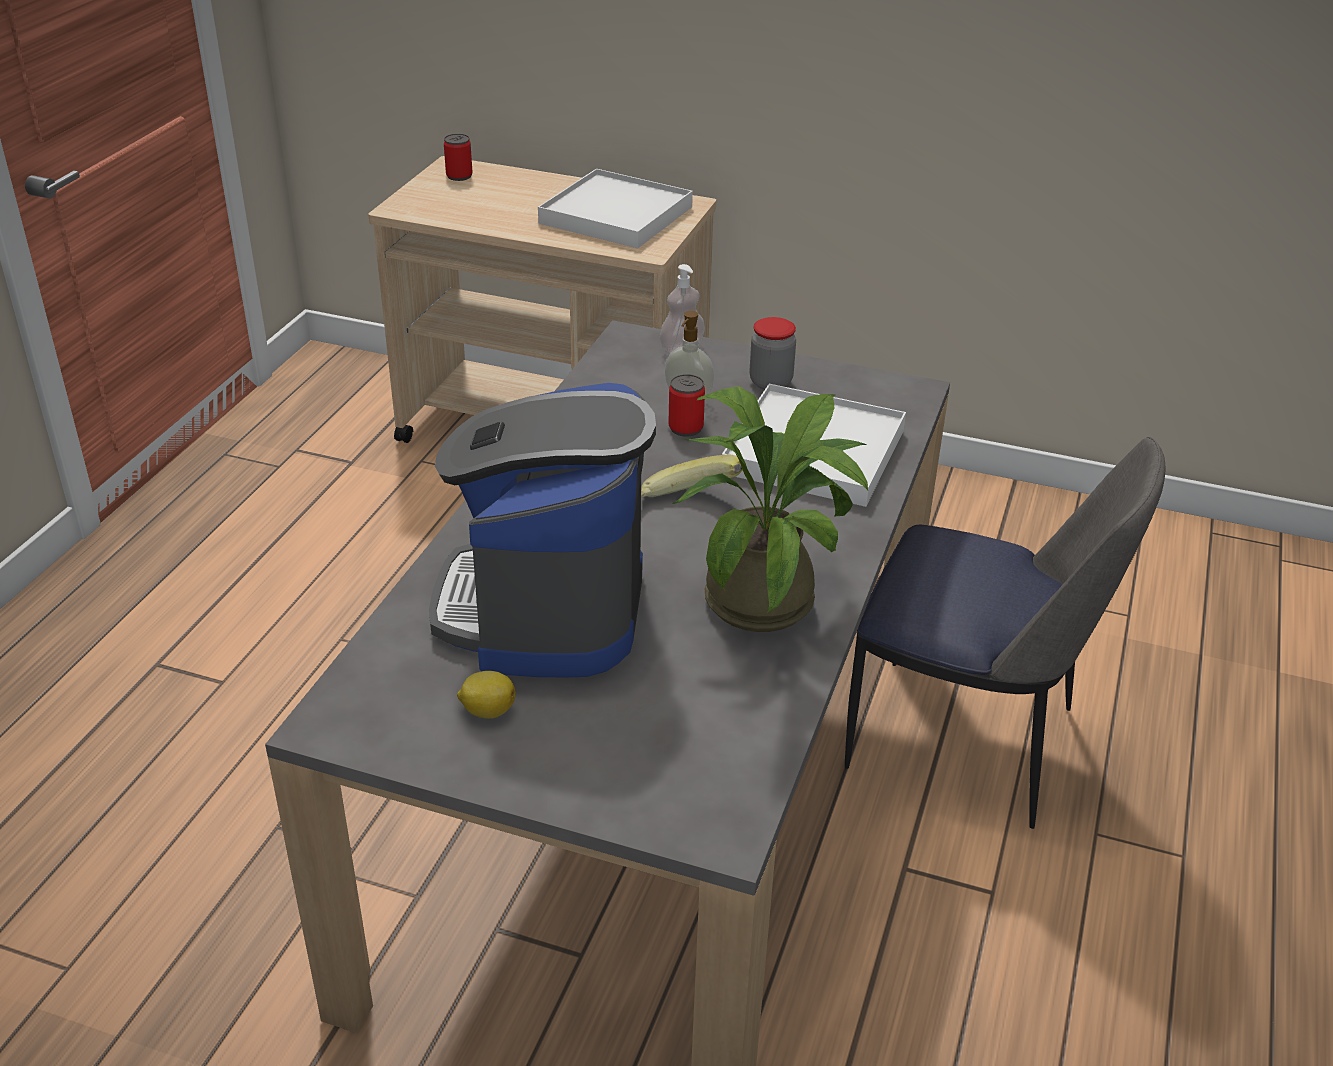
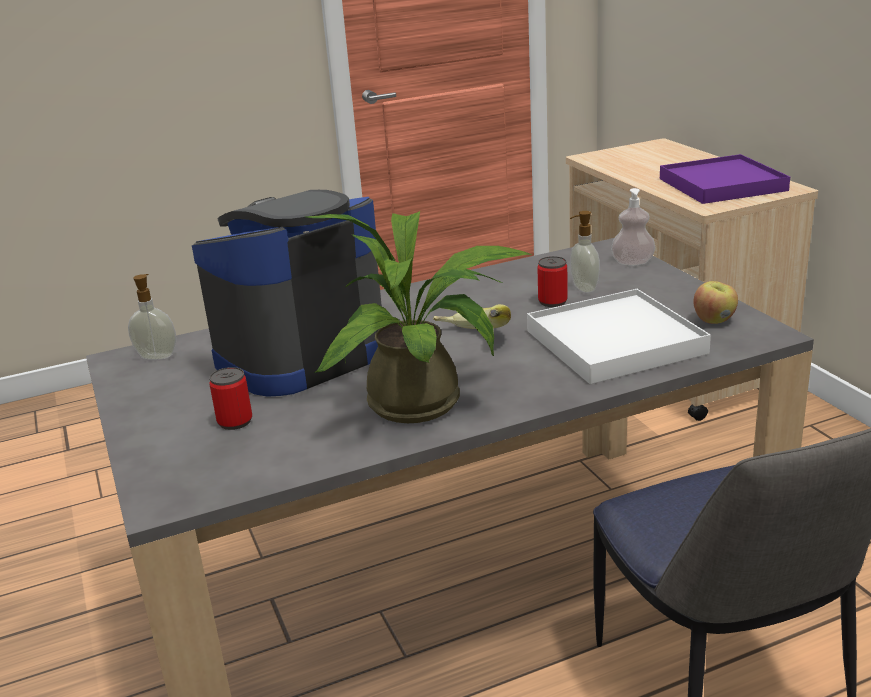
camera: 50 degrees right, 10 degrees down
(371, 694) = (157, 356): none -> soap dispenser
(459, 176) = (654, 148): can -> can (235, 421)
(487, 711) = (184, 386): lemon -> none
(616, 215) = (722, 184): white tray -> purple tray
(770, 382) = (661, 296): jar -> none
(853, 392) = (714, 320): none -> apple

